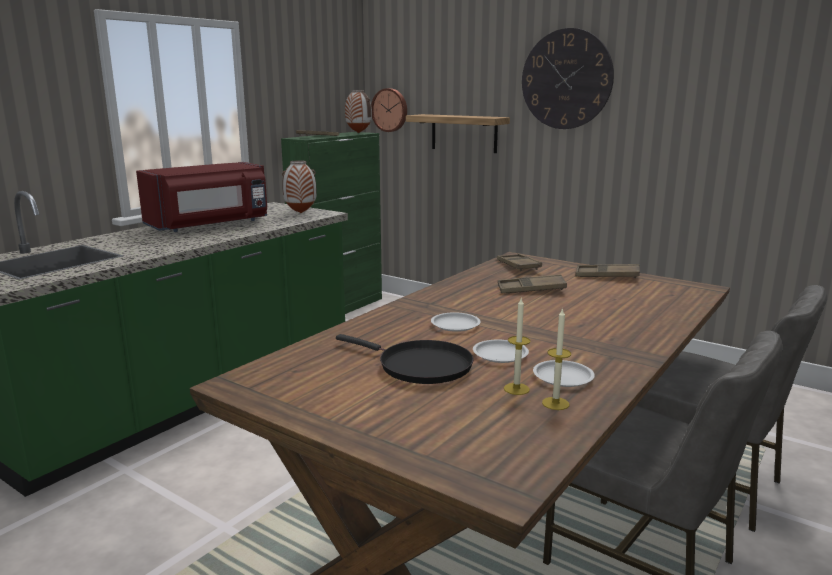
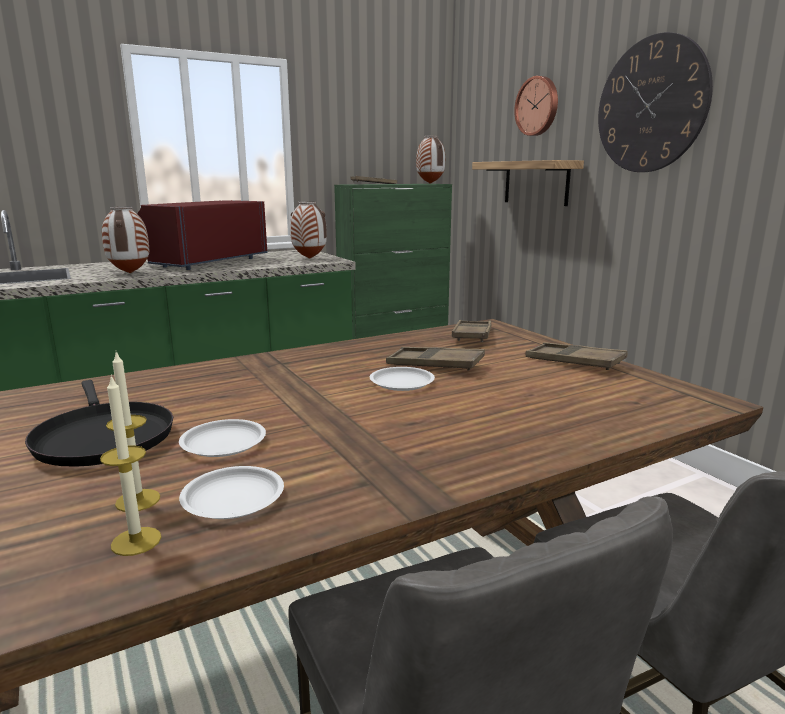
camera: 25 degrees right, 0 degrees up
(171, 244) = (130, 273): none -> vase
(210, 225) = (205, 261): red microwave -> red microwave turned 135 degrees clockwise
(390, 110) = (471, 159): wall clock -> wall clock (538, 106)
(455, 325) = (253, 393): white plate -> white plate (402, 383)

